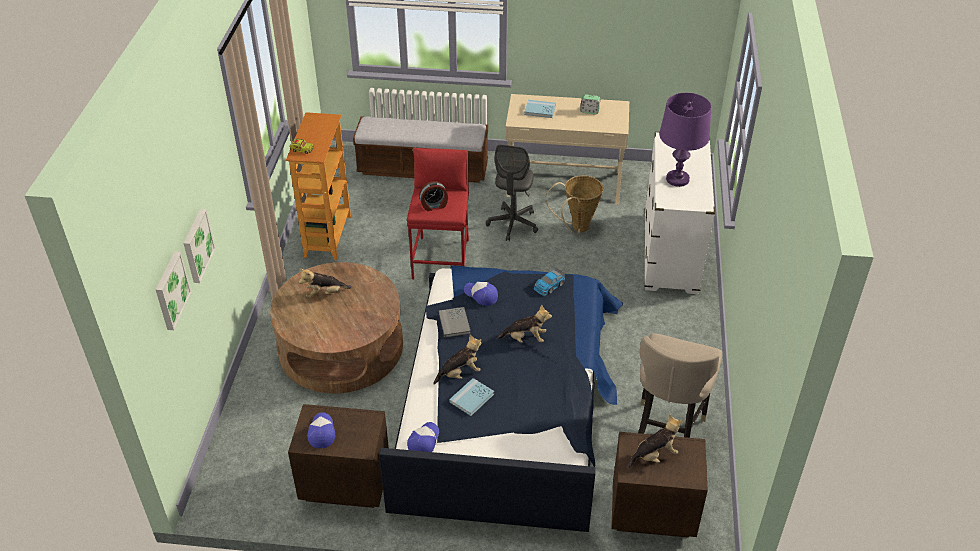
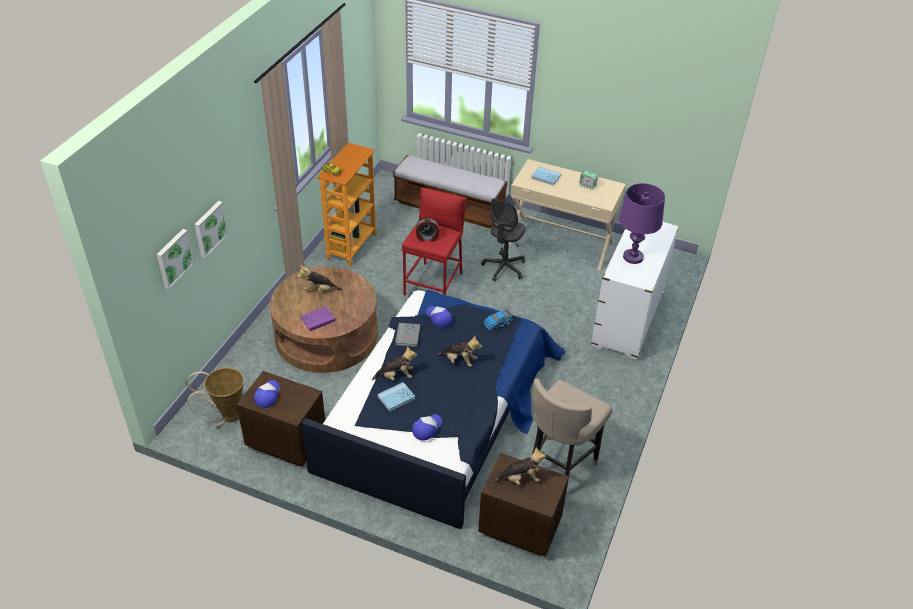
camera: 15 degrees right, 0 degrees up
(338, 329) = (318, 319): none -> purple book
(423, 441) = (344, 422): cap -> cap (427, 428)
(576, 228) = (555, 283): basket -> basket (226, 417)

